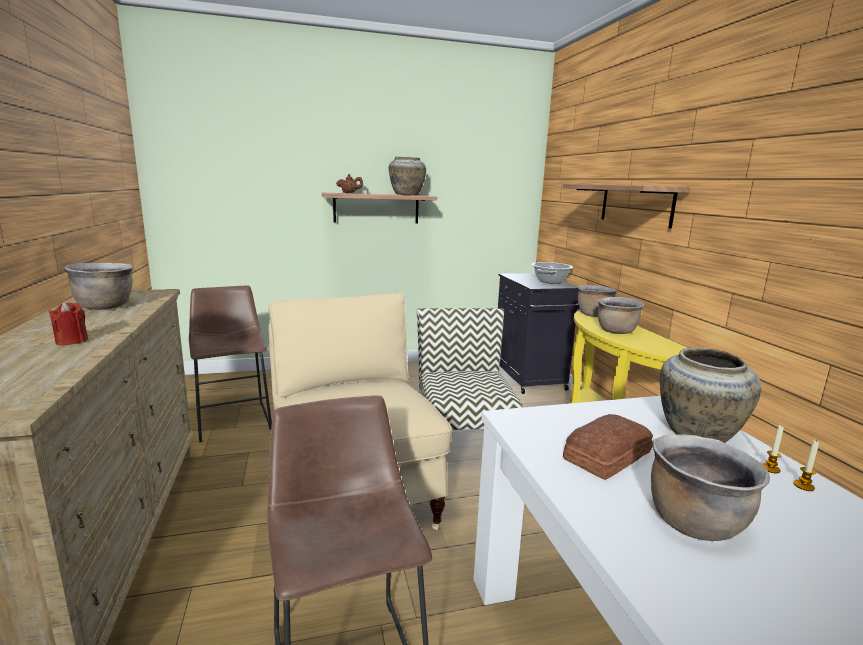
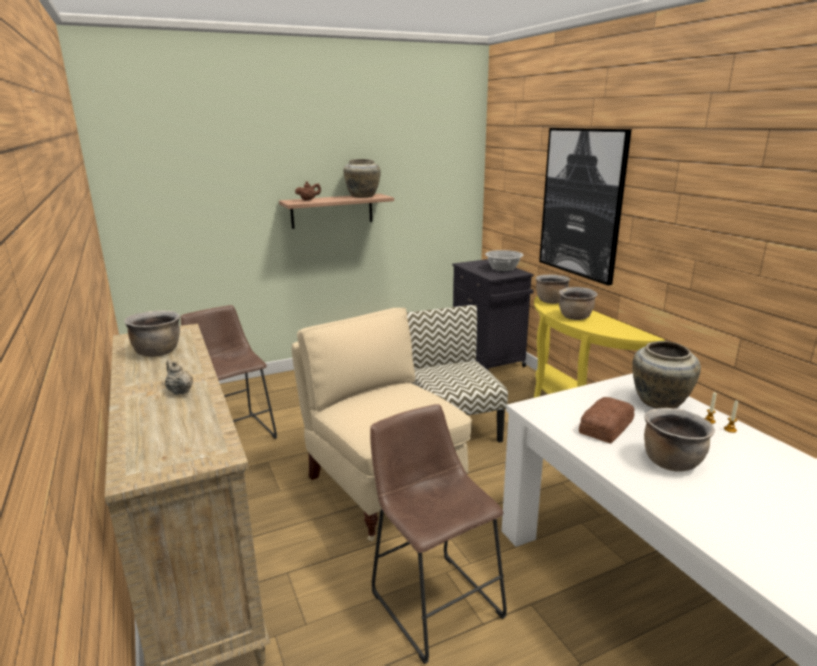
camera: 10 degrees left, 5 degrees up
(72, 341) = (180, 391): red candle -> beige teapot
(636, 204) = (581, 203): shelf -> picture

